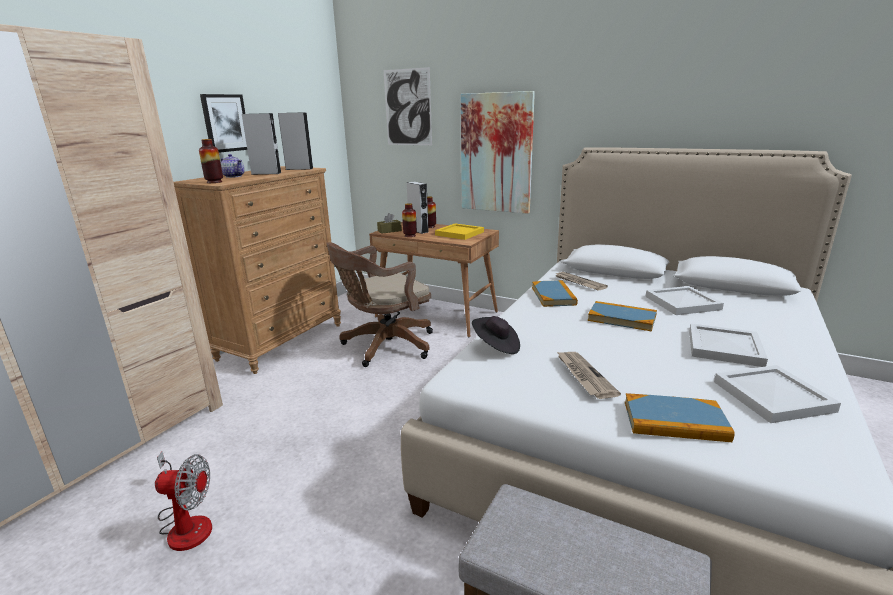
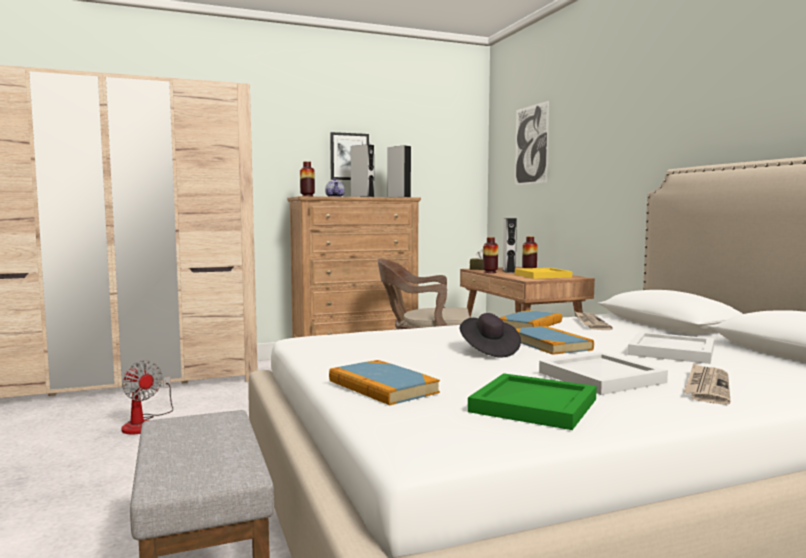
camera: 40 degrees right, 15 degrees down
(496, 153) = (597, 186): picture -> none
(496, 346) = (375, 331): black hat -> black hat (488, 351)
(584, 376) = (389, 354): newspaper -> newspaper (706, 387)
(772, 395) = (536, 405): white tray -> green tray

